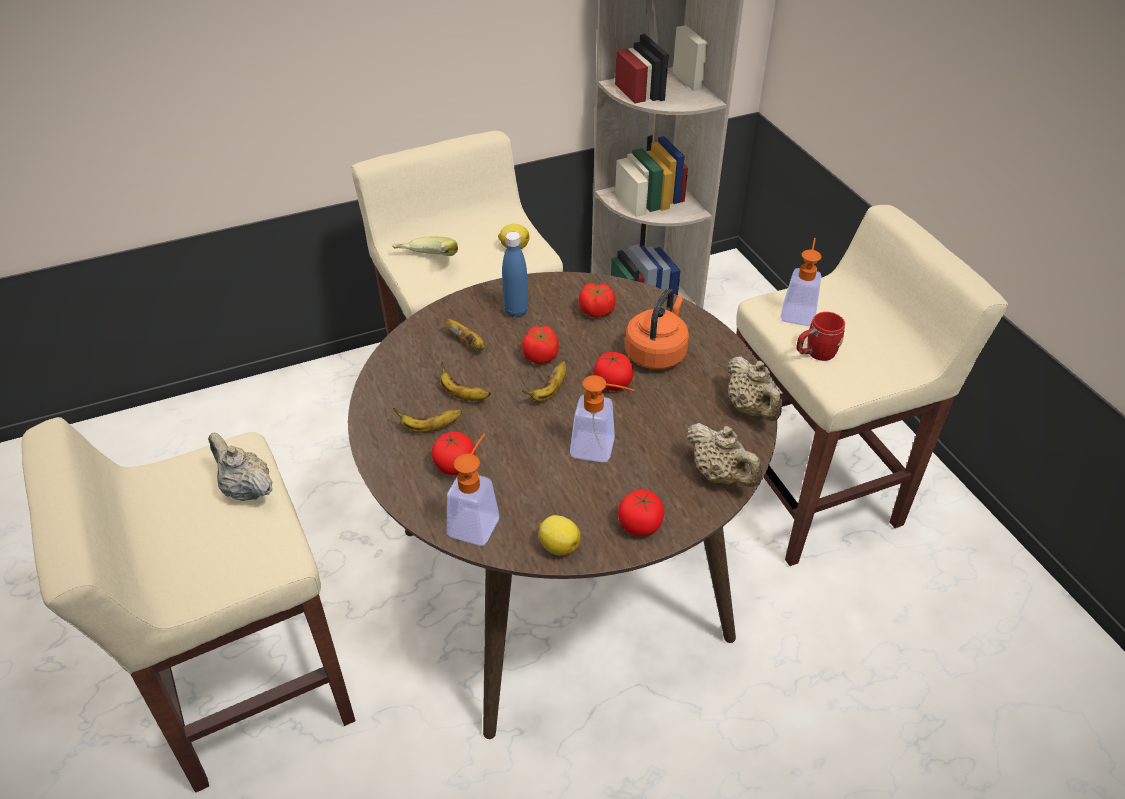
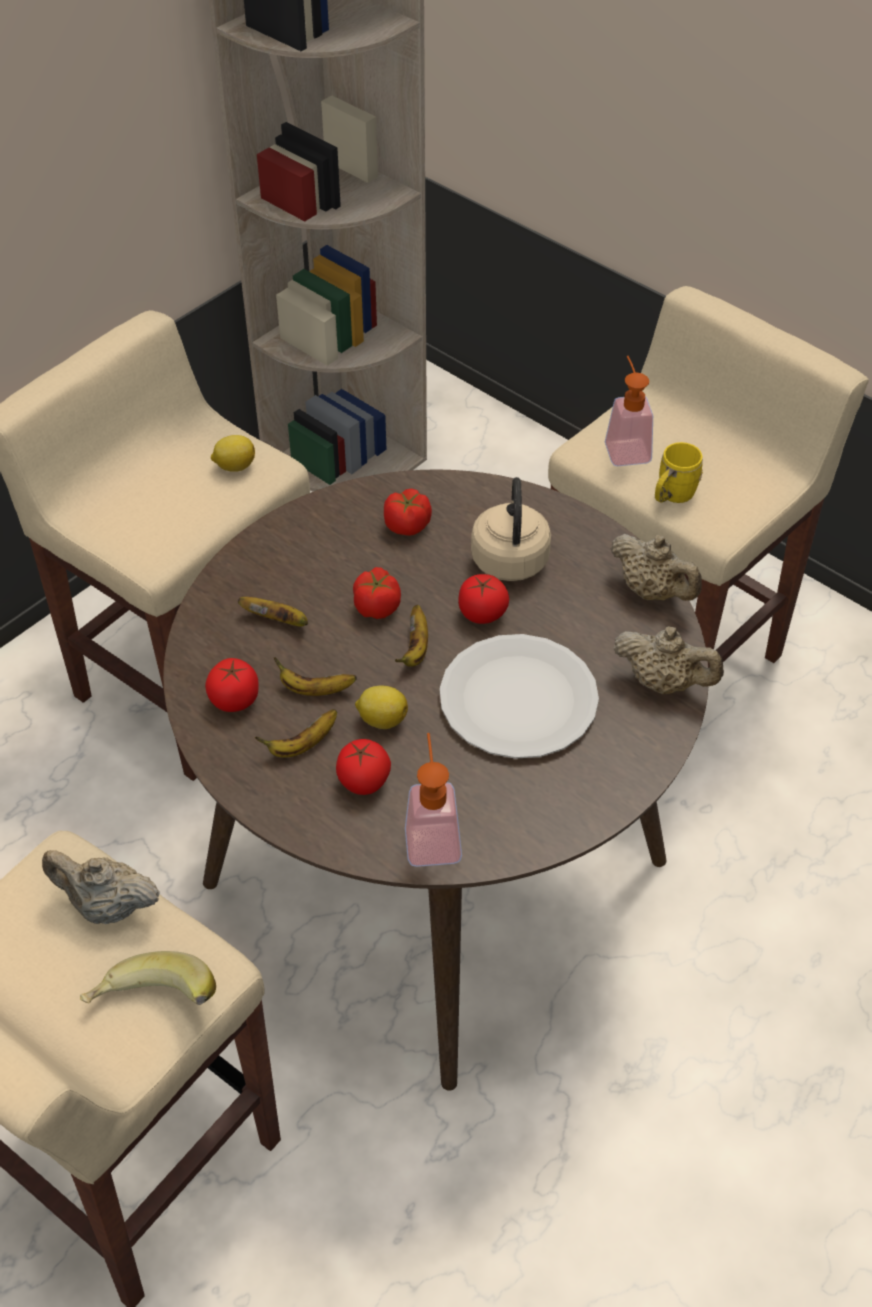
camera: 25 degrees left, 5 degrees up
(426, 263) = (134, 525): banana -> banana (153, 1007)
(516, 311) = (309, 557): blue bottle -> none
(558, 545) = (540, 829): lemon -> lemon (381, 719)
(601, 449) = (518, 699): soap dispenser -> white plate
(640, 525) = (612, 771): tomato -> tomato (235, 699)
(657, 353) = (510, 557): orange kettle -> beige kettle
(815, 354) = (672, 496): red mug -> yellow mug

